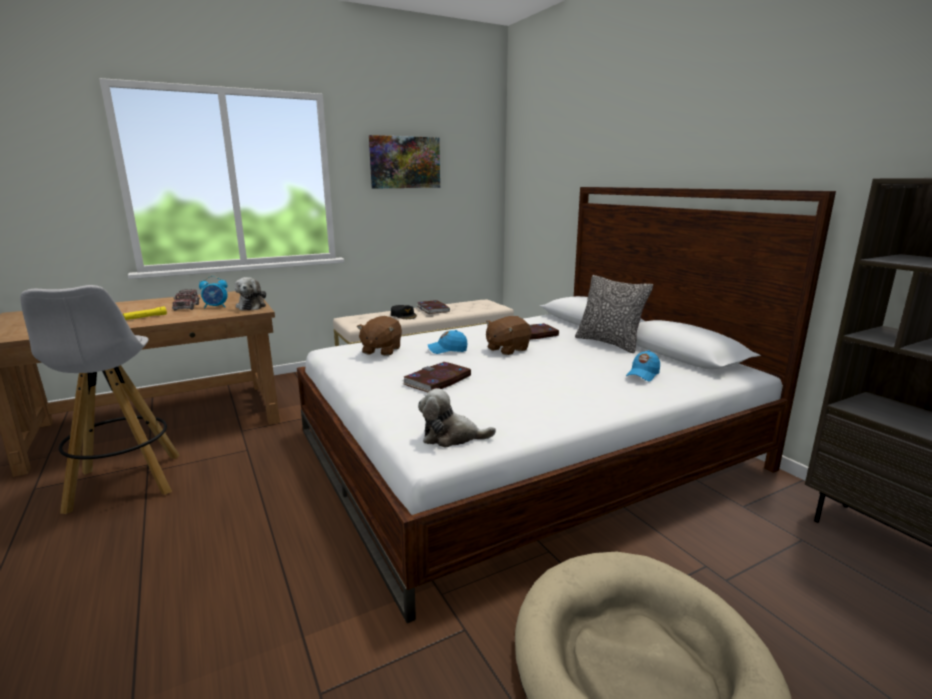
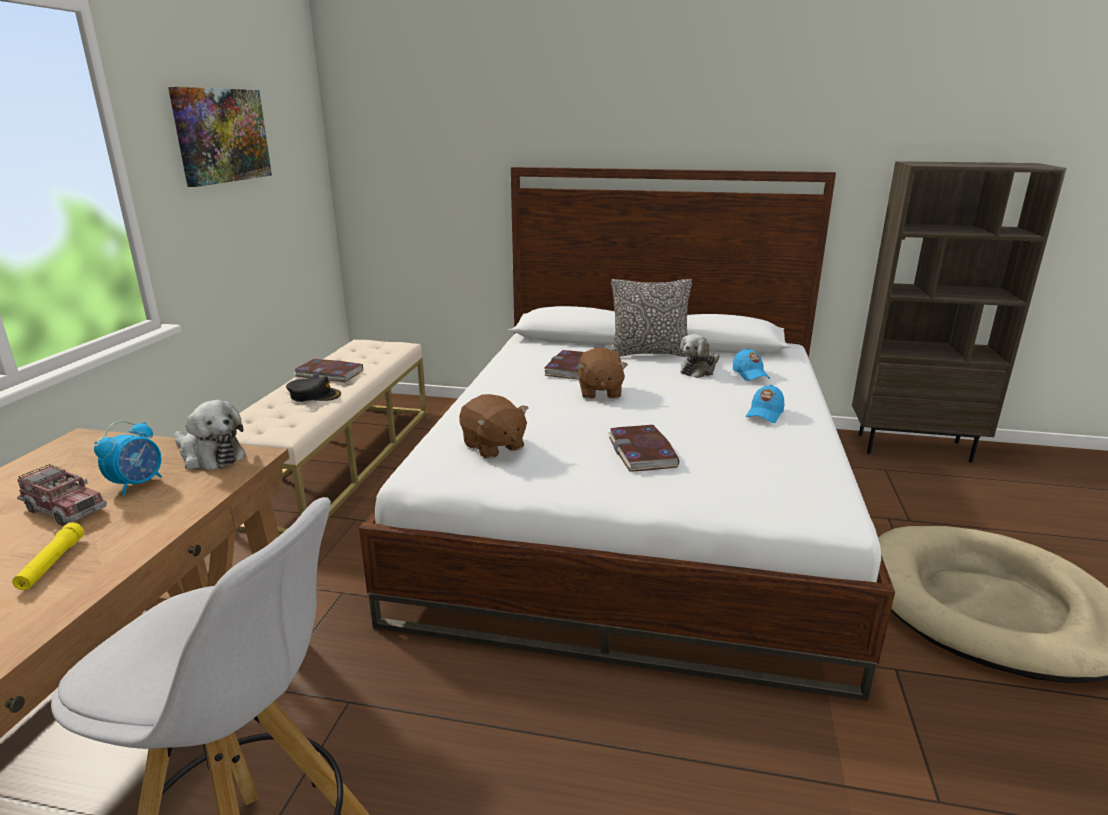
camera: 50 degrees left, 5 degrees up
(447, 350) = (558, 415): blue cap -> blue cap (764, 414)
(451, 437) = (805, 495): plush toy -> plush toy (699, 370)

